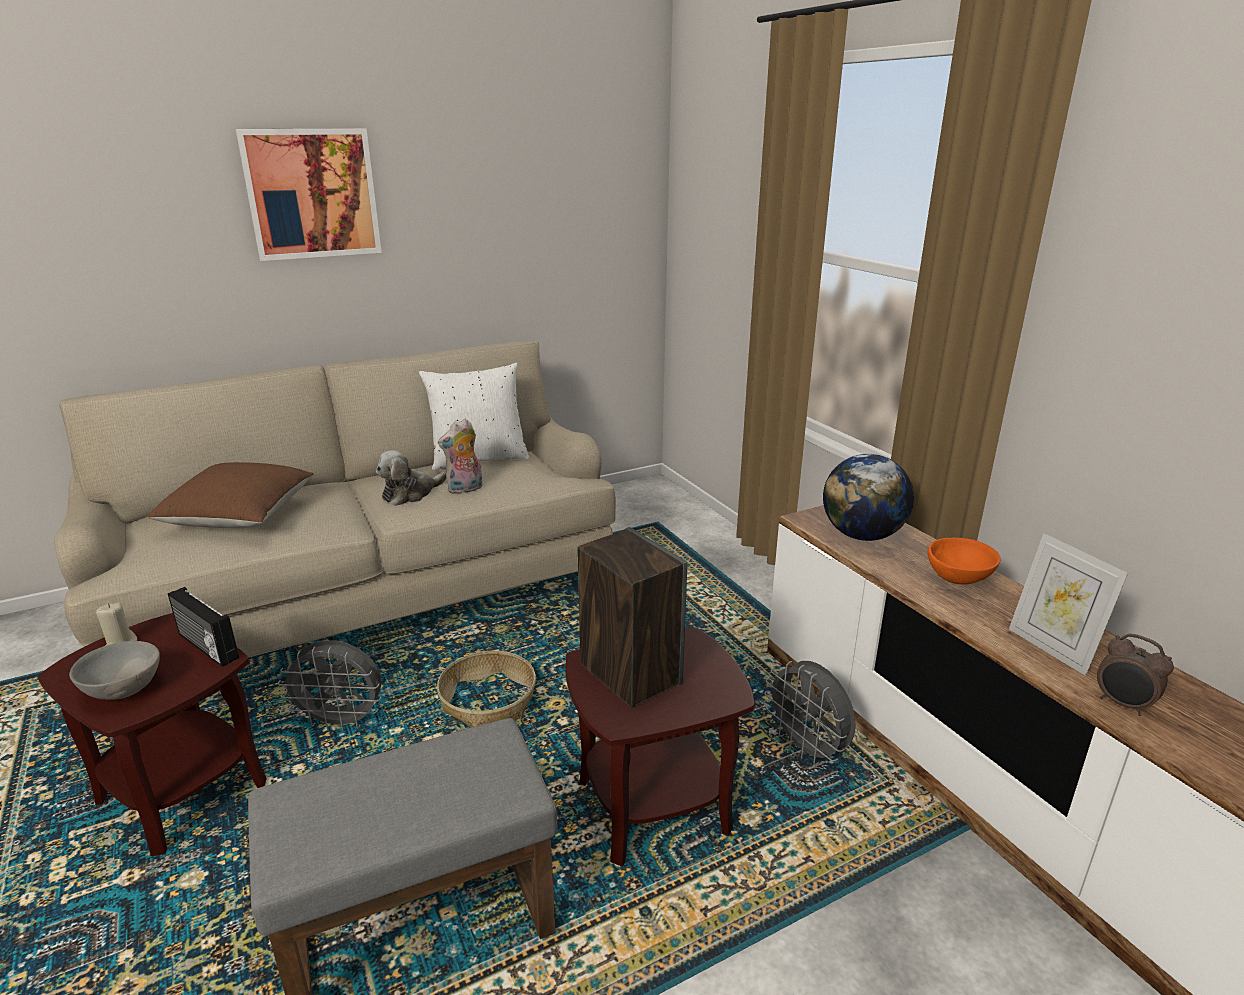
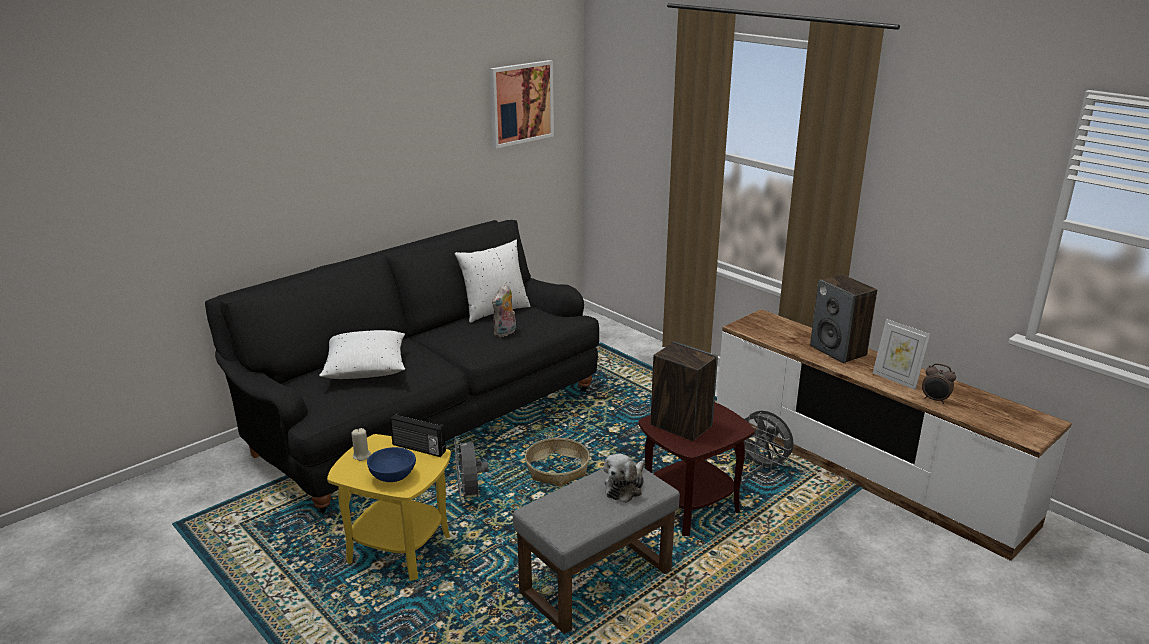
camera: 15 degrees left, 0 degrees up
(124, 689) = (392, 477): grey bowl -> blue bowl
(184, 792) = (399, 548): brown side table -> yellow side table
(239, 517) = (366, 370): brown pillow -> white pillow
(312, 194) = (363, 131): picture -> picture (521, 103)
(342, 722) = (470, 496): grey fan -> grey fan turned 90 degrees clockwise
(369, 593) = (424, 418): beige sofa -> black sofa
(410, 493) = (470, 340): plush toy -> plush toy (625, 487)
(862, 535) = (776, 332): globe -> none
(959, 580) = (838, 351): orange bowl -> speaker

